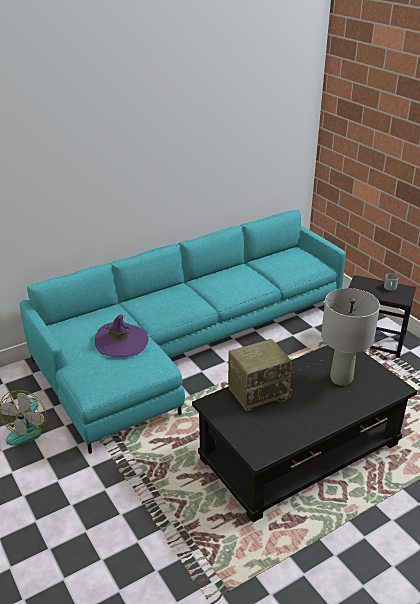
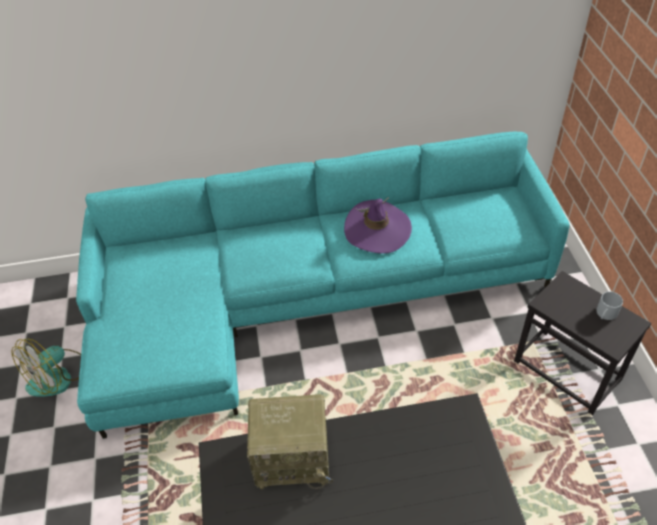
camera: 25 degrees right, 15 degrees up
(121, 342) = (177, 303): purple hat -> purple hat (377, 230)
(341, 379) = (426, 475): grey table lamp -> none

